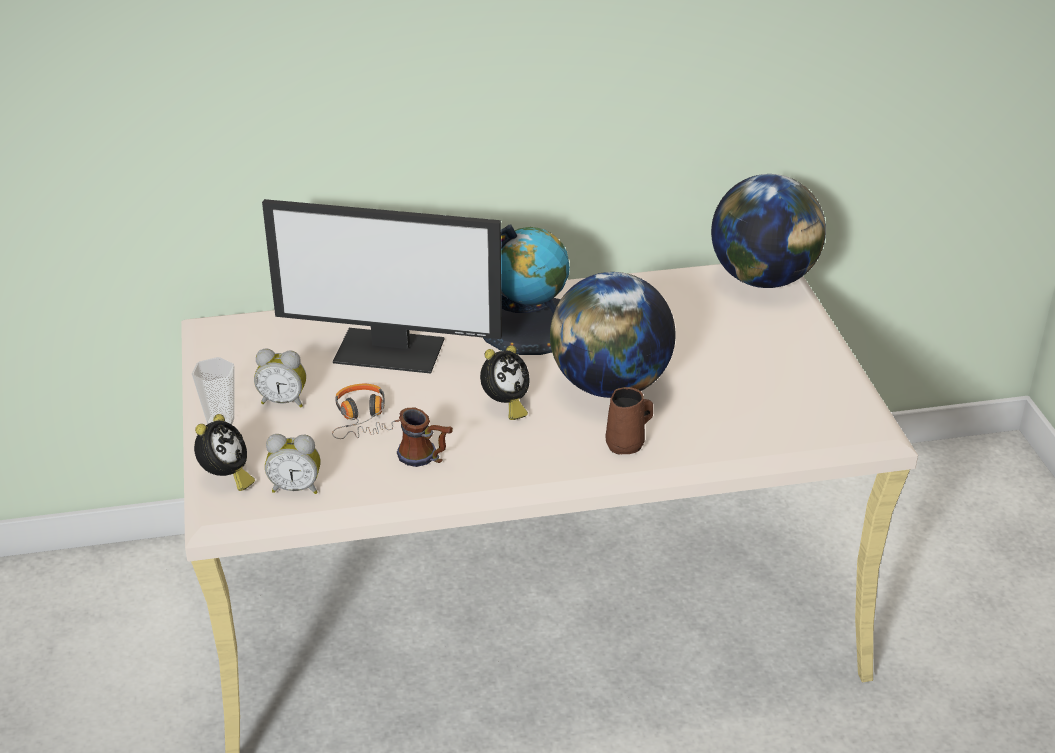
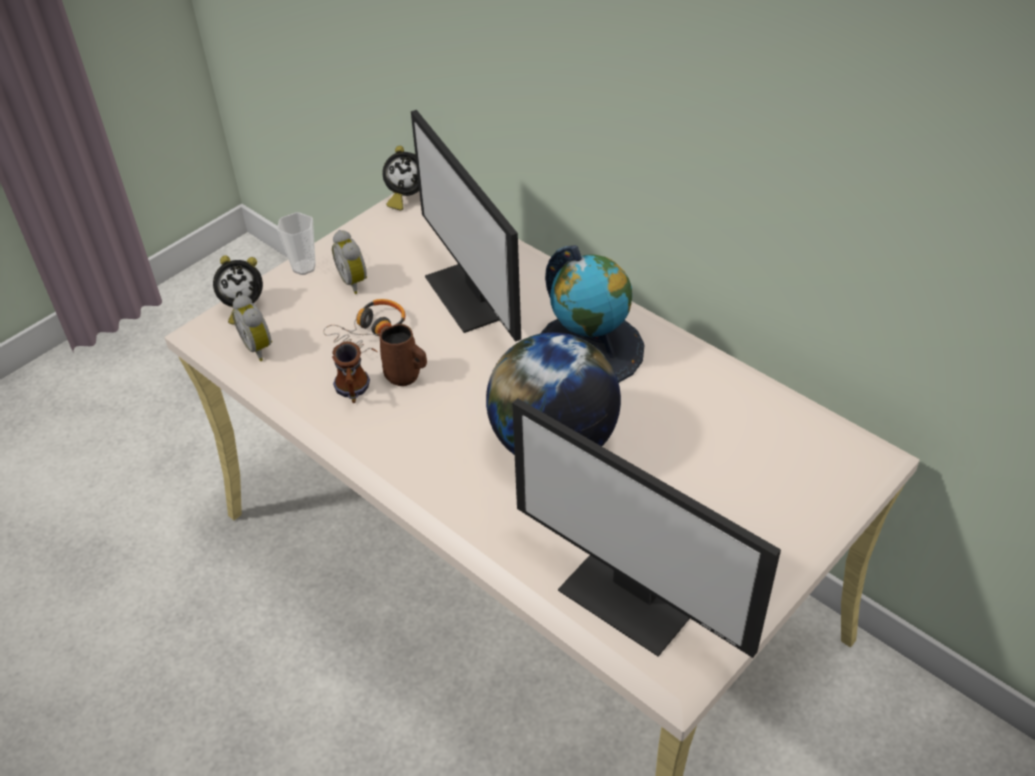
camera: 55 degrees right, 10 degrees up
(505, 405) = (462, 397): alarm clock -> alarm clock (405, 197)
(627, 444) = (479, 500): brown mug -> brown mug (404, 376)
(763, 279) = (840, 458): globe -> none
(793, 418) = (632, 596): none -> monitor

